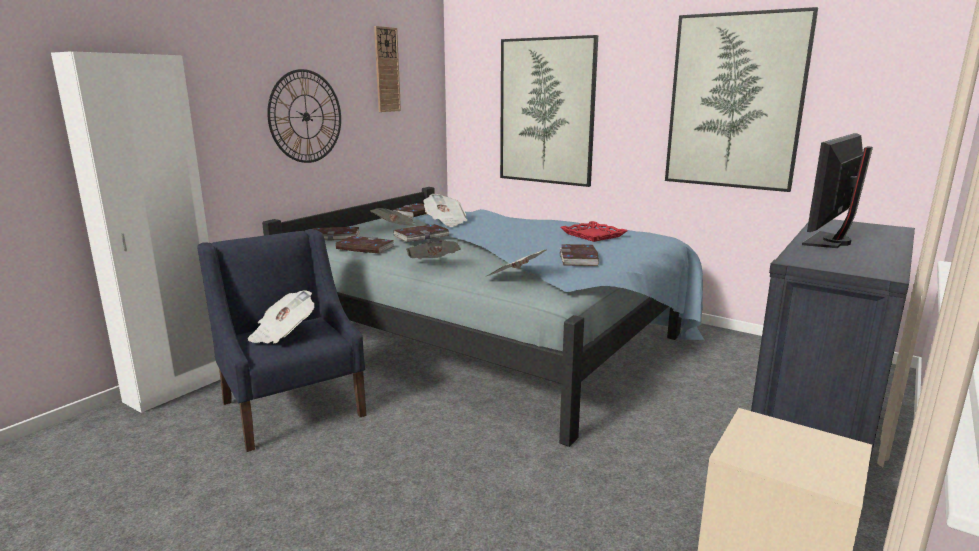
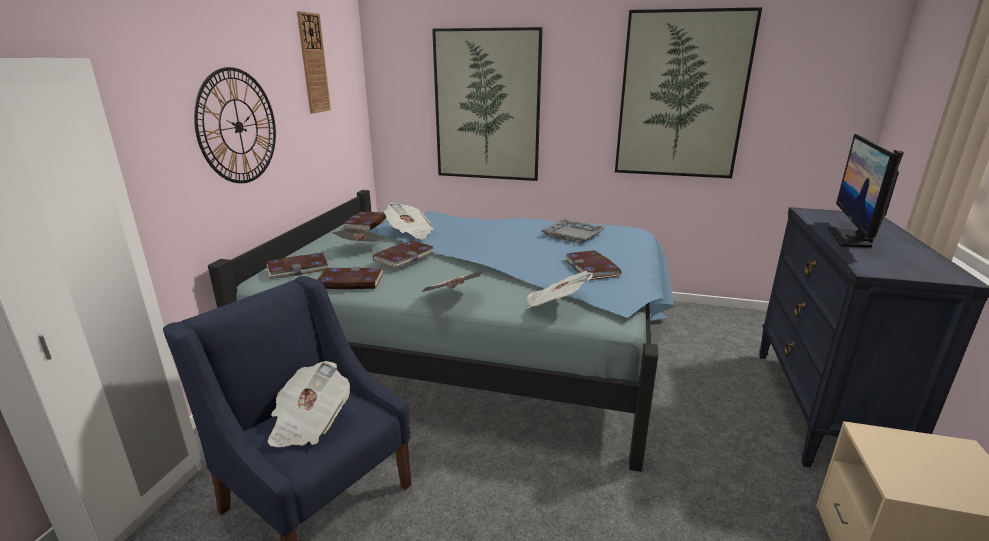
camera: 20 degrees left, 5 degrees up
(592, 235) = (572, 235): red tray -> grey tray

